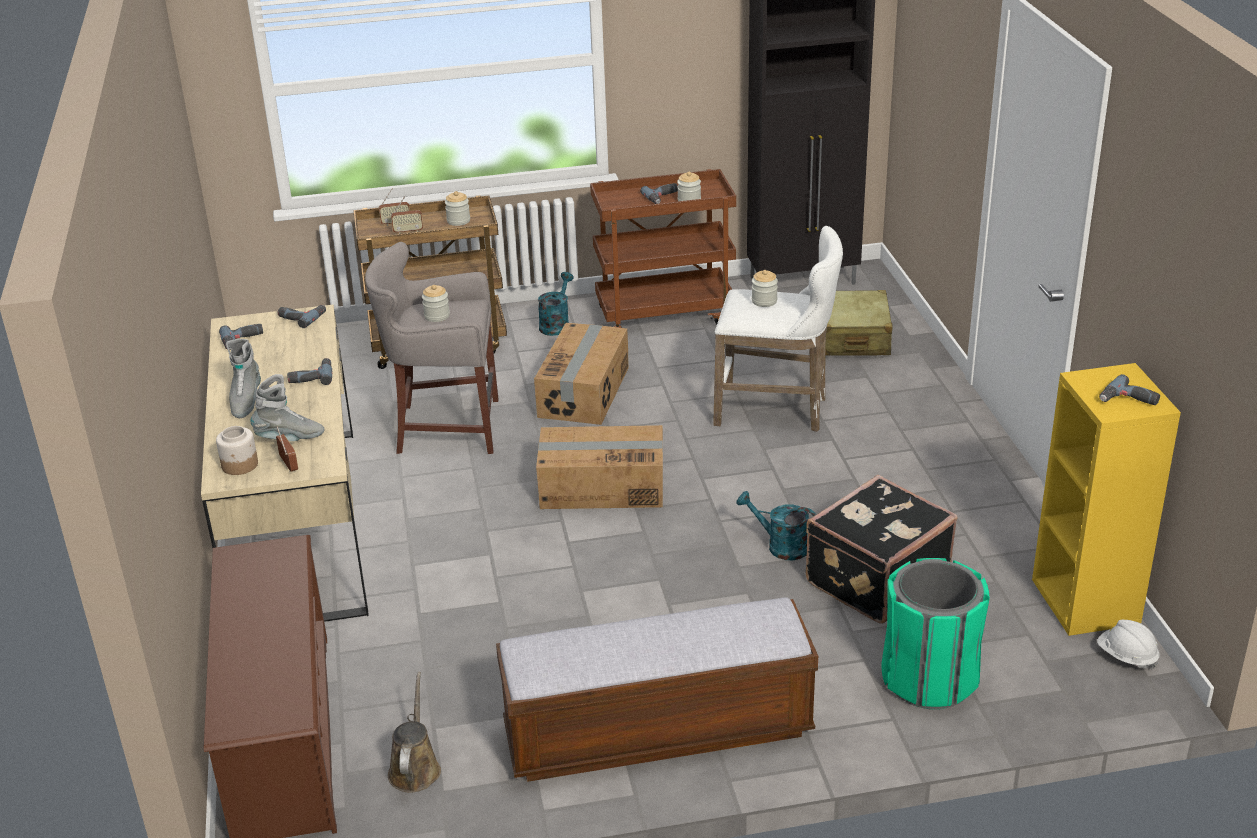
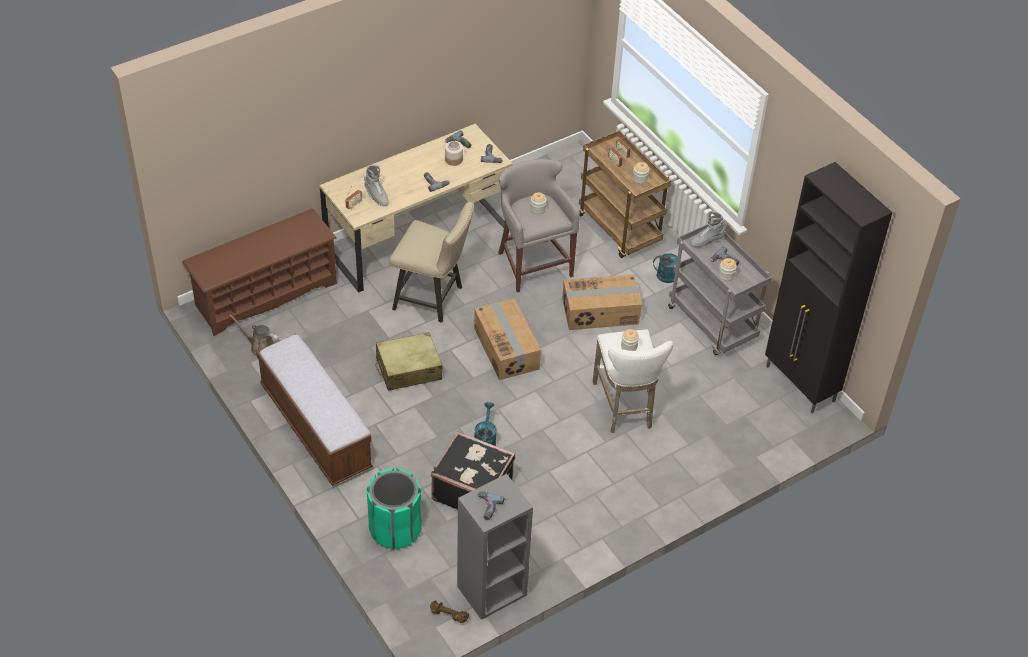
camera: 65 degrees right, 15 degrees up
(240, 465) = (347, 188): jar -> jar (453, 160)
(245, 401) = (402, 168): grey boot -> grey boot (706, 241)
(415, 768) = (260, 347): brown watering can -> brown watering can turned 135 degrees counterclockwise
(445, 537) = (433, 299): none -> beige chair
(665, 314) = (713, 324): brown cart -> grey cart
(853, 338) = (735, 427): beige suitcase -> beige suitcase (408, 369)
(1087, 602) = (491, 591): yellow bookcase -> grey bookcase
(1126, 657) = (448, 615): white hard hat -> brown dumbbell

